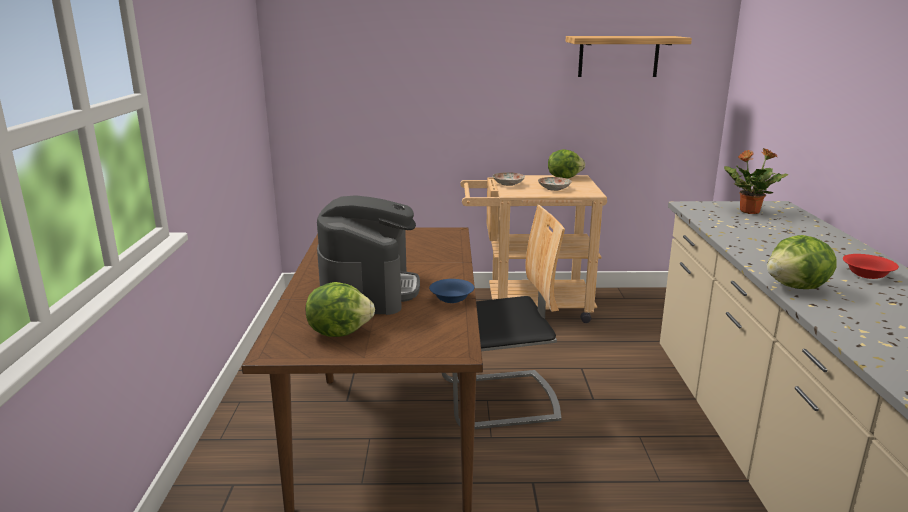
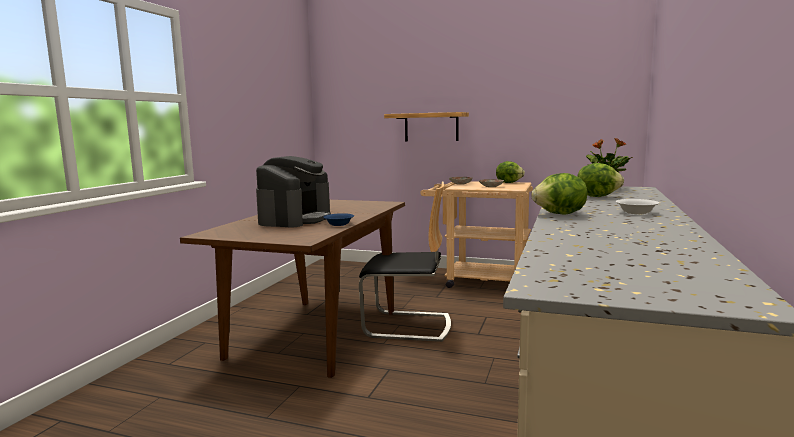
camera: 20 degrees right, 10 degrees down
(339, 332) = (250, 231): lettuce -> lettuce (597, 196)
(618, 56) = (552, 92): shelf -> shelf (431, 127)
(867, 274) = (637, 212): red bowl -> white bowl

